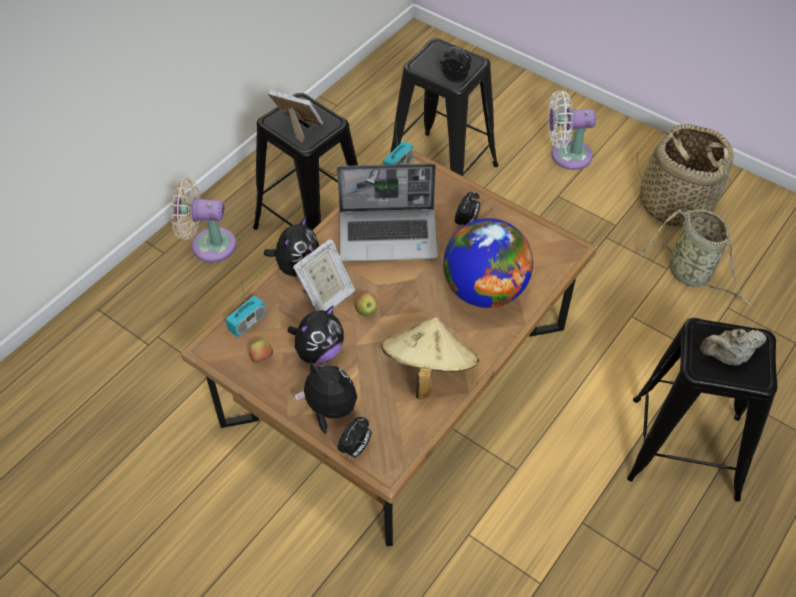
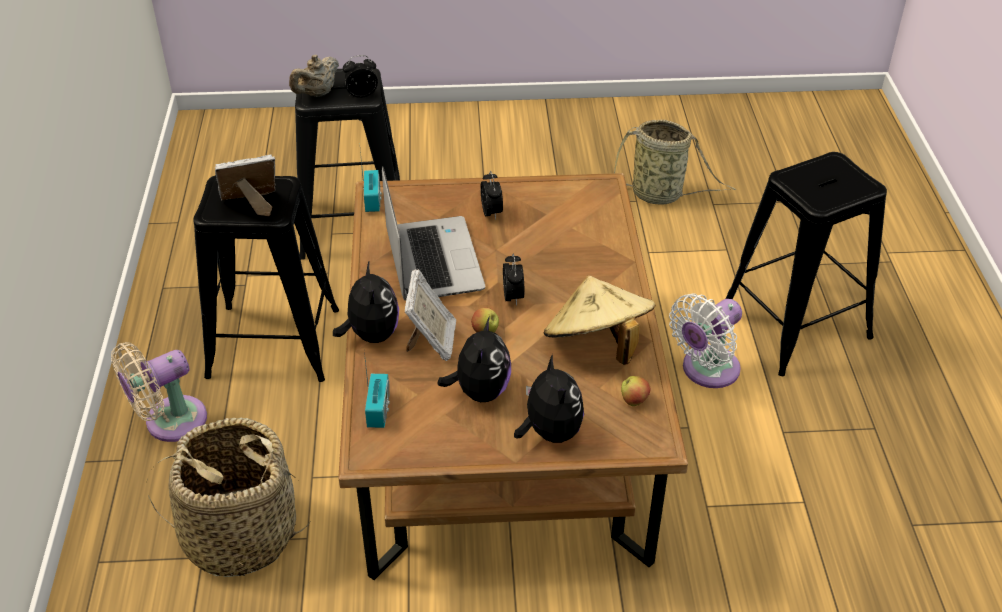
camera: 40 degrees left, 10 degrees down
(262, 358) = (431, 431): apple -> apple (634, 401)
(329, 411) = (549, 432): plush toy -> plush toy turned 90 degrees clockwise
(355, 449) = (611, 446): alarm clock -> alarm clock (513, 297)
(389, 235) = (431, 260): laptop -> laptop turned 60 degrees counterclockwise
(484, 290) = (571, 256): globe -> none
(566, 155) = (456, 157): white fan -> white fan (706, 371)
(675, 203) = (589, 148): basket -> basket (239, 534)
(727, 357) = (828, 185): beige teapot -> beige teapot (317, 94)

